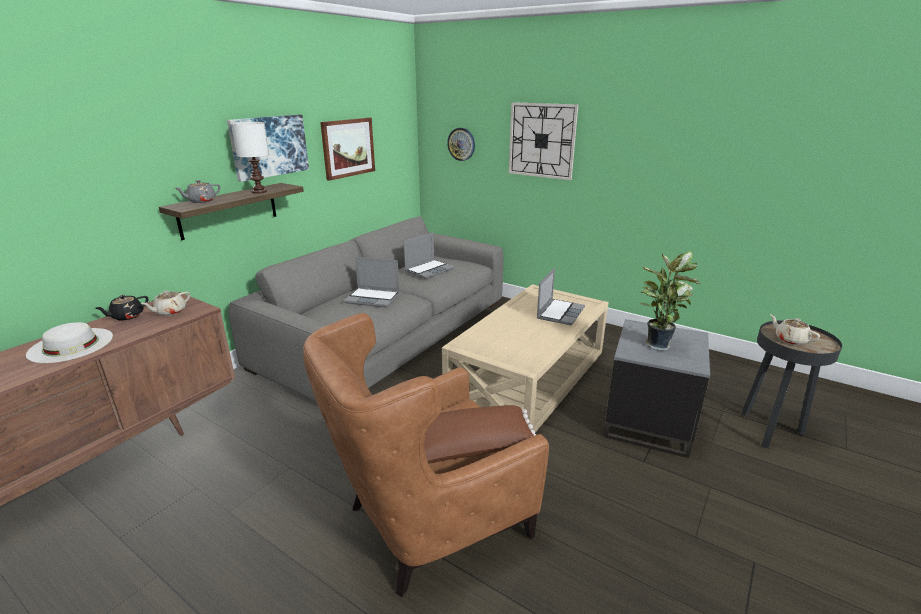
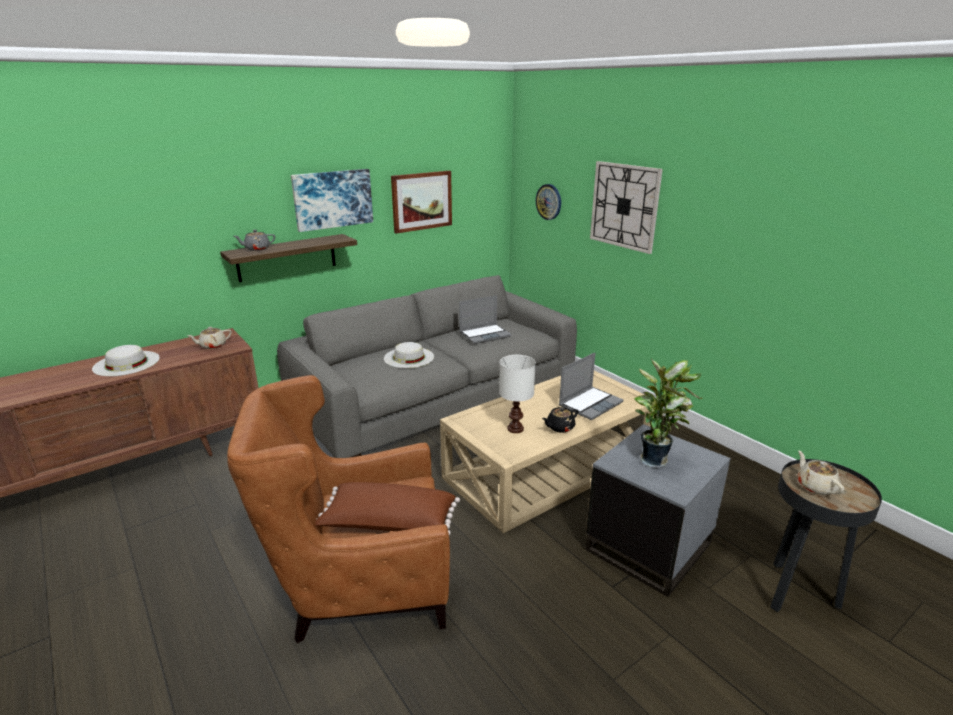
camera: 20 degrees right, 0 degrees up
(127, 316) = (179, 345): black teapot -> black teapot (559, 427)
(259, 191) = (313, 243): white table lamp -> white table lamp (516, 428)
(373, 298) = (409, 357): laptop -> white hat

